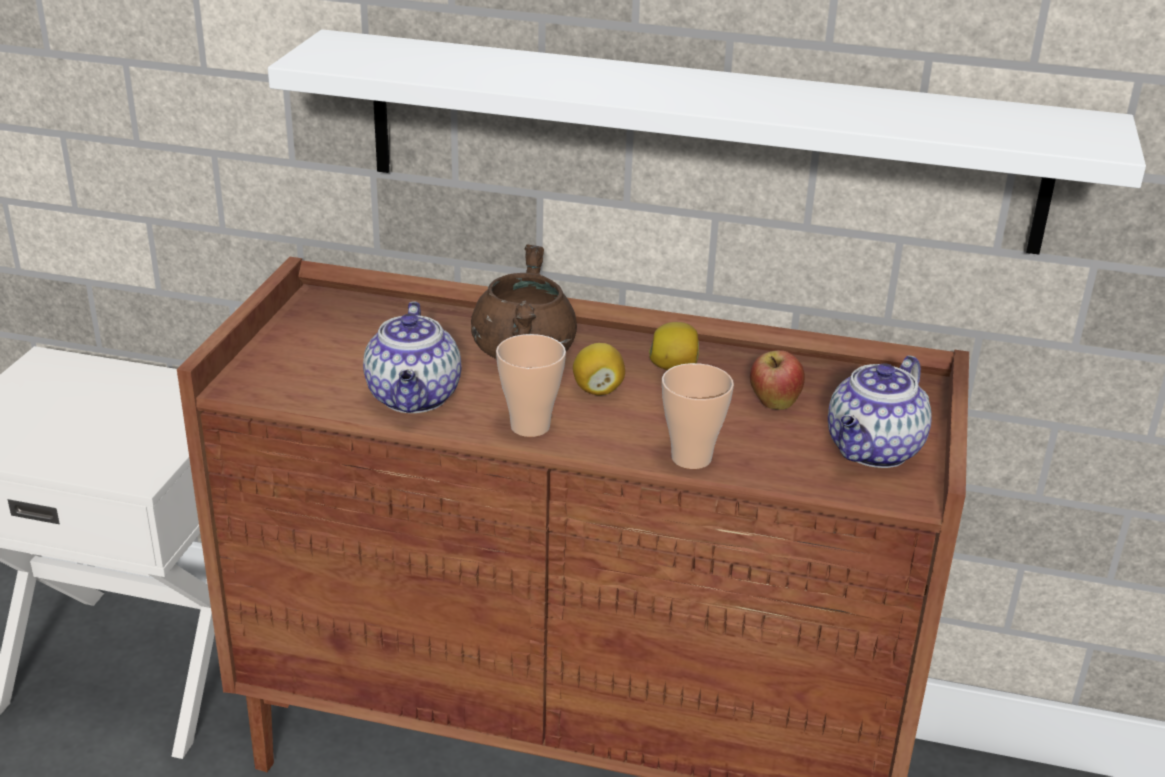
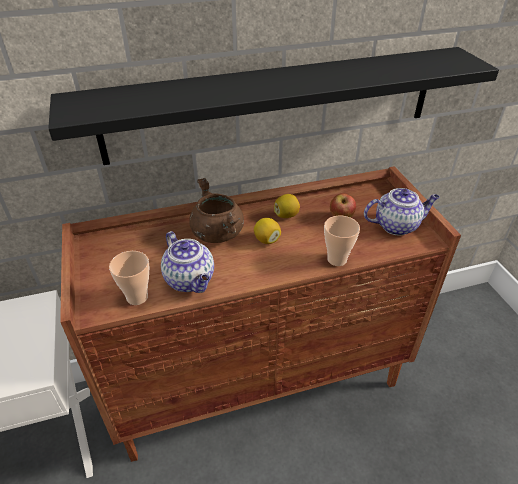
camera: 30 degrees left, 10 degrees up
(530, 426) = (257, 273): cup -> cup (137, 297)
(698, 141) = (273, 105): white shelf -> black shelf
(873, 451) = (397, 225): teapot -> teapot turned 105 degrees counterclockwise

